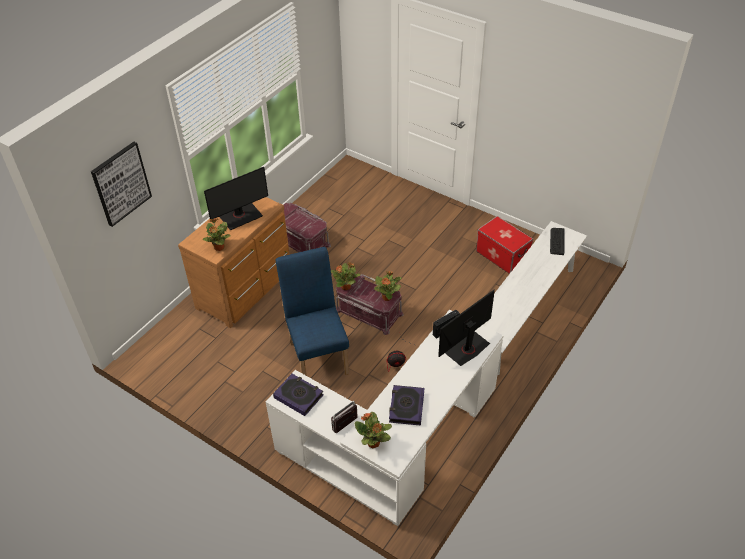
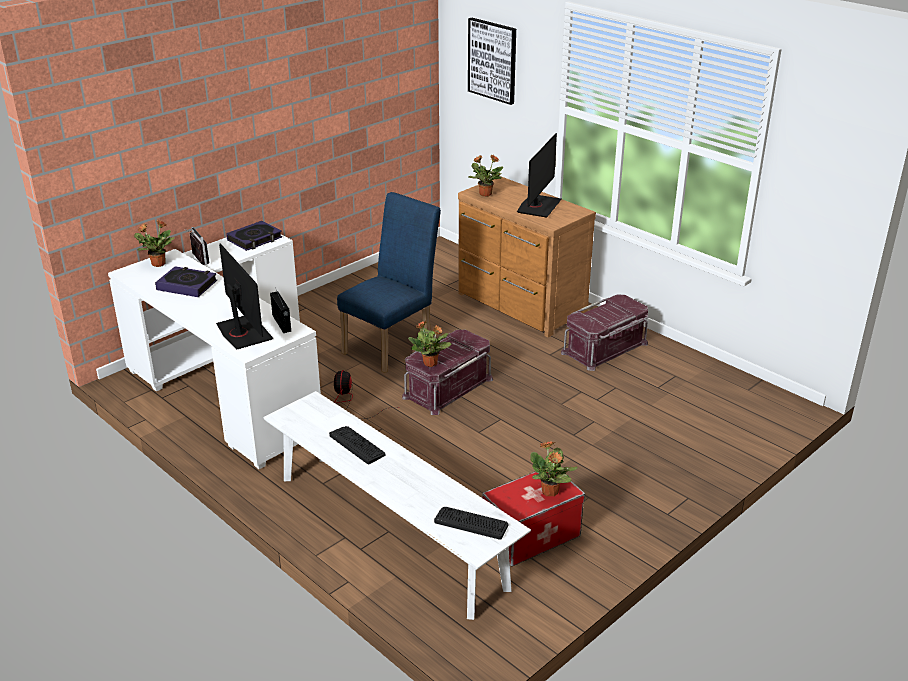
camera: 100 degrees right, 15 degrees down
(240, 216) = (538, 206): monitor -> monitor turned 135 degrees counterclockwise
(318, 353) = (392, 345): blue chair -> blue chair turned 45 degrees counterclockwise
(346, 287) = (462, 336): potted plant -> potted plant (550, 492)
(512, 299) = (357, 445): none -> keyboard

